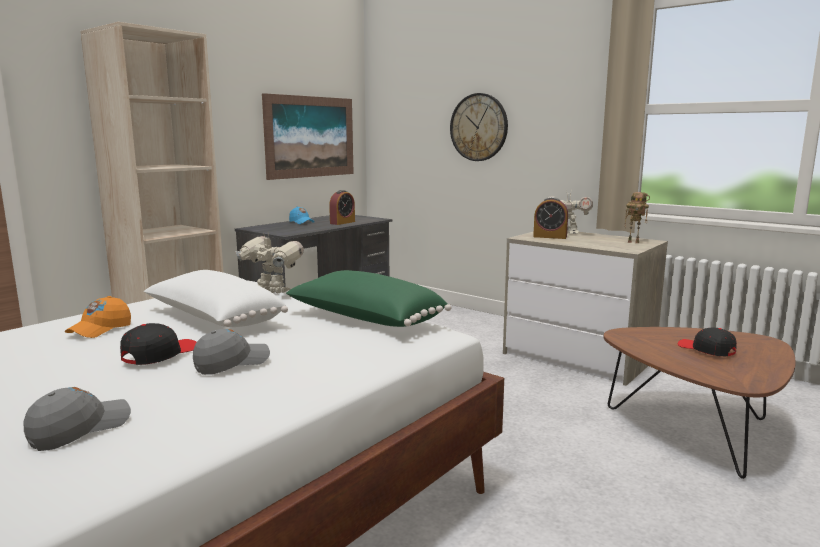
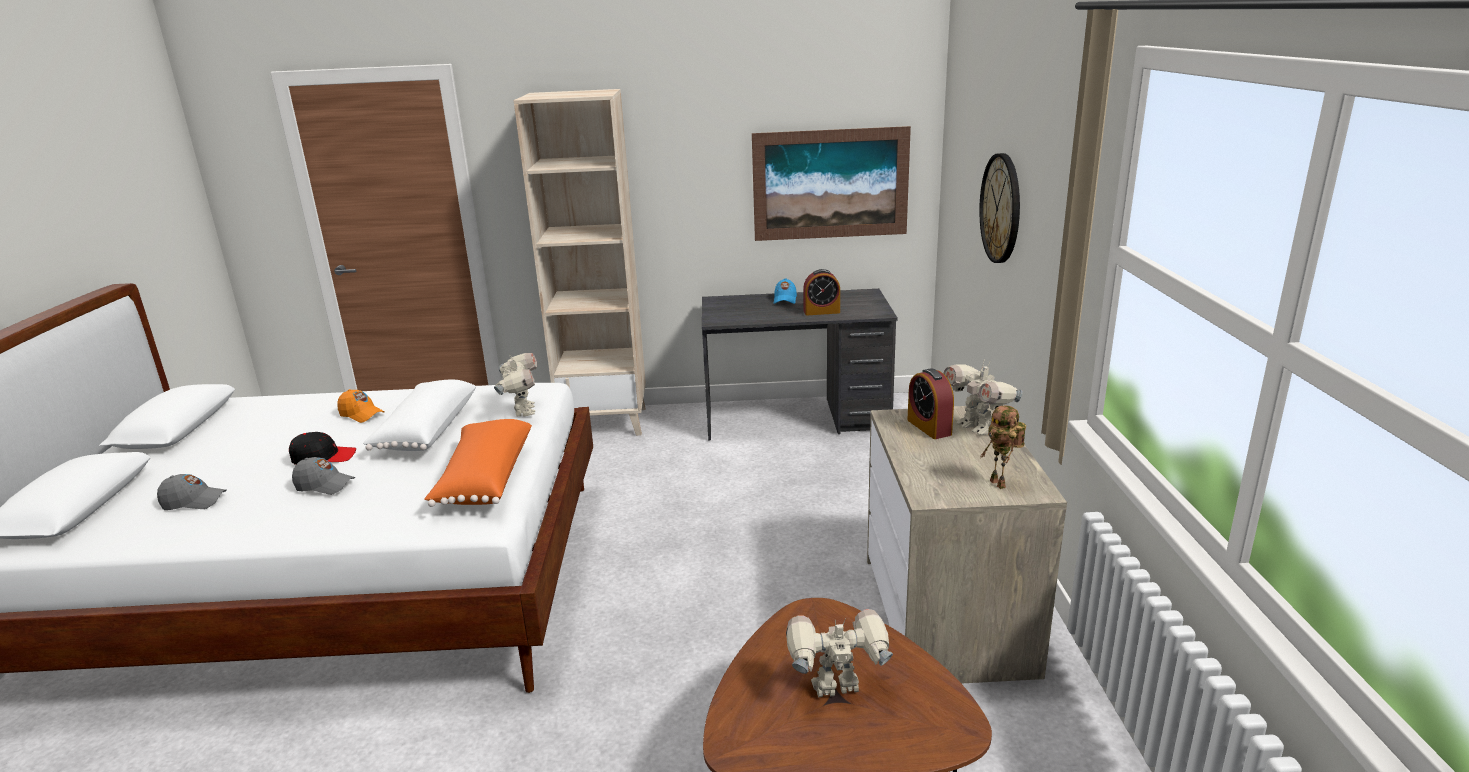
camera: 50 degrees right, 10 degrees up
(100, 330) = (361, 414): orange cap -> orange cap turned 135 degrees counterclockwise
(365, 320) = (484, 479): green pillow -> orange pillow
(706, 350) = (837, 690): black cap -> toy robot

